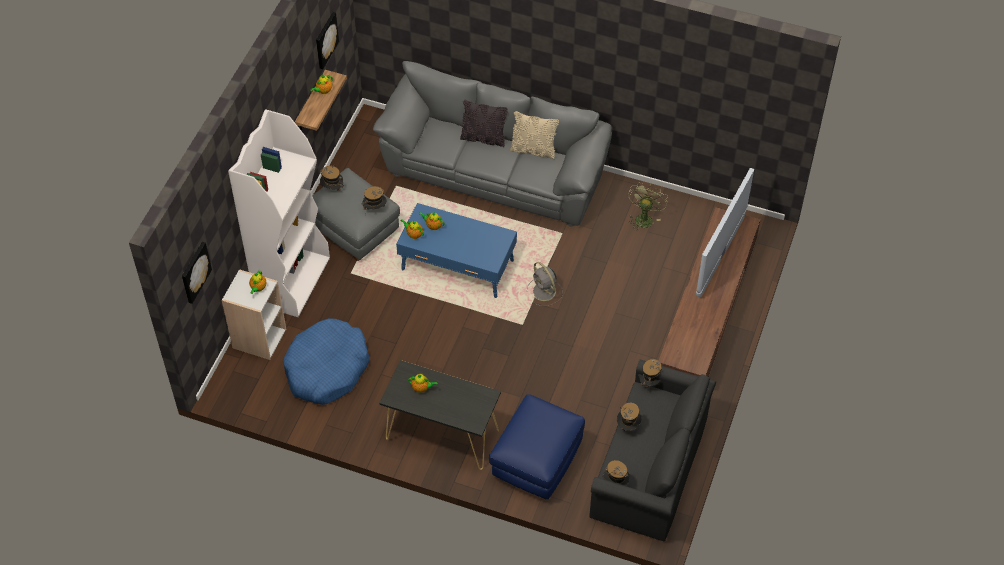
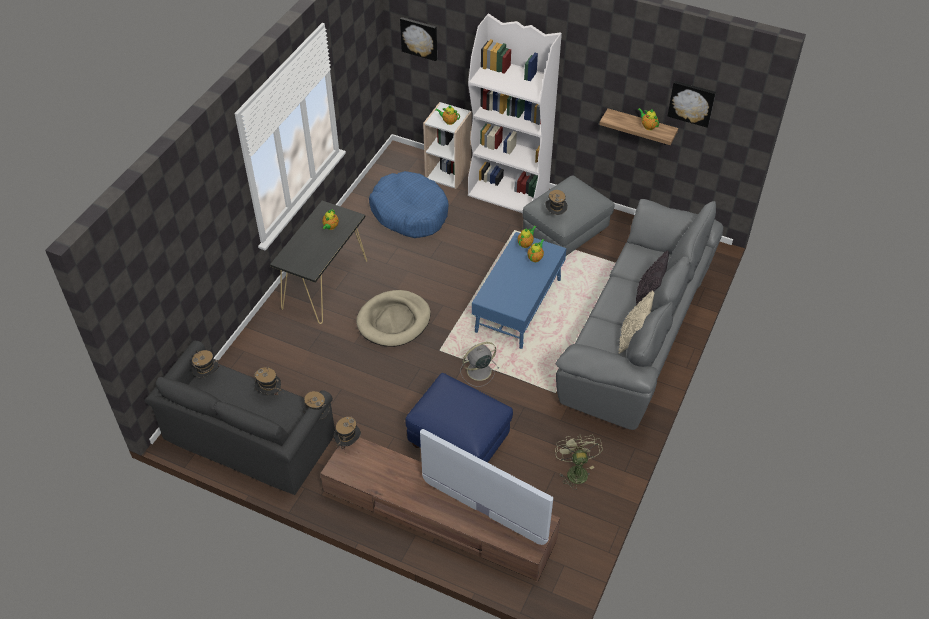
camera: 95 degrees right, 5 degrees down
(332, 189) = (581, 187): hat -> hat (348, 443)
(488, 366) = (394, 321): none -> beige dog bed
(537, 460) = (280, 349): blue ottoman -> blue ottoman (459, 441)
(644, 217) = (575, 471): green fan -> green fan turned 120 degrees counterclockwise

